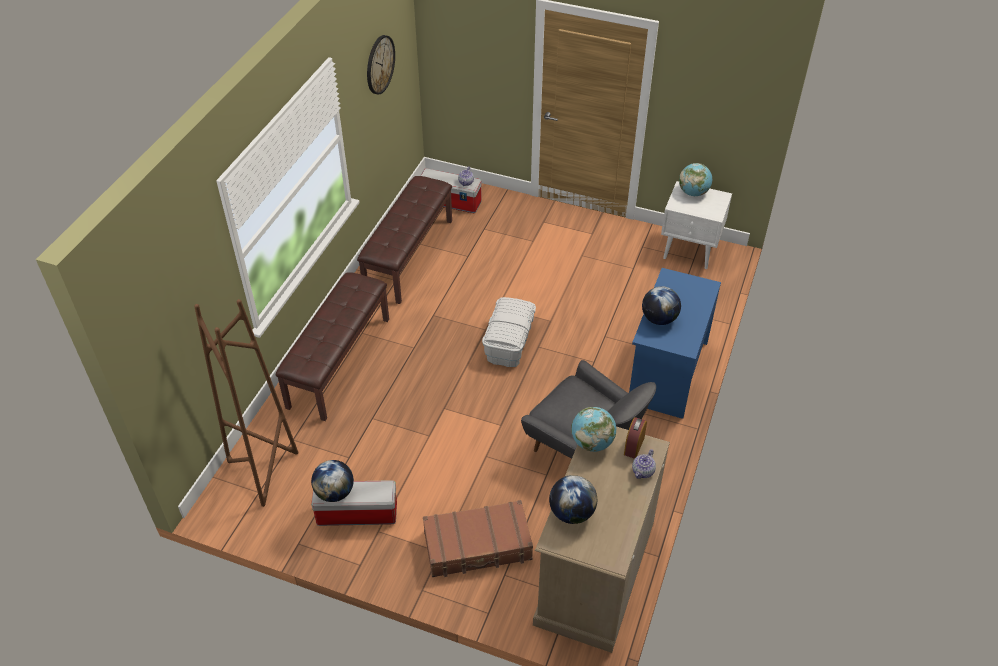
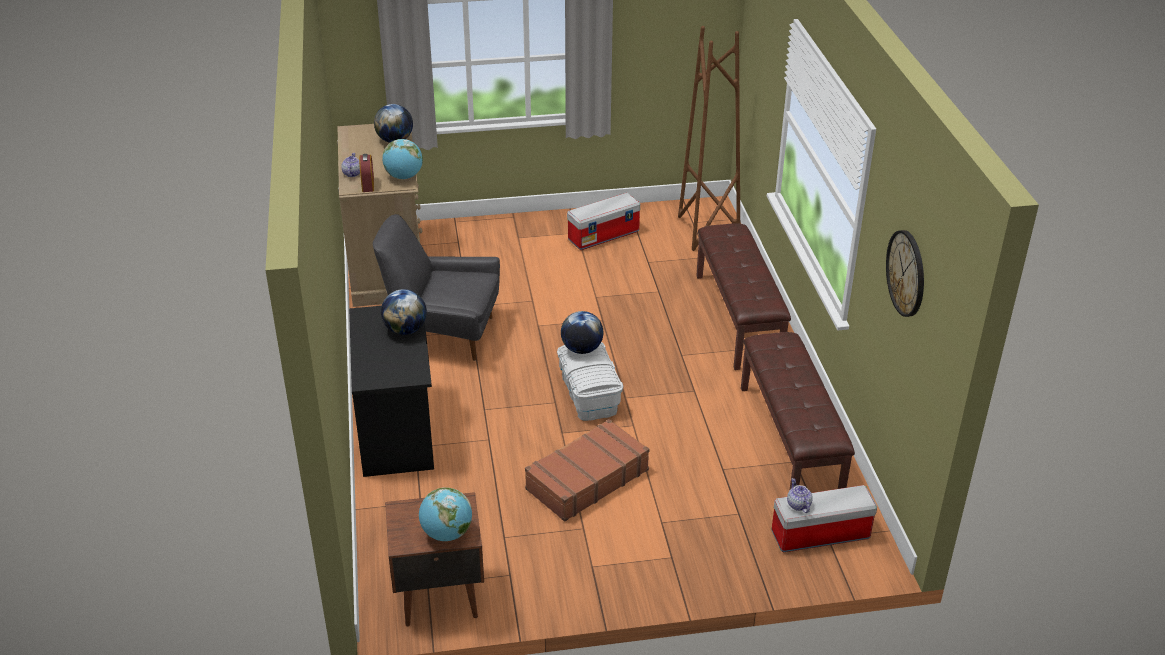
camera: 150 degrees right, 10 degrees down
(335, 492) = (617, 201): globe -> globe (582, 349)
(478, 546) = (491, 249): brown suitcase -> brown suitcase (586, 479)
(667, 371) = (397, 428): blue desk -> black desk
(690, 251) = (438, 596): white nightstand -> brown nightstand

